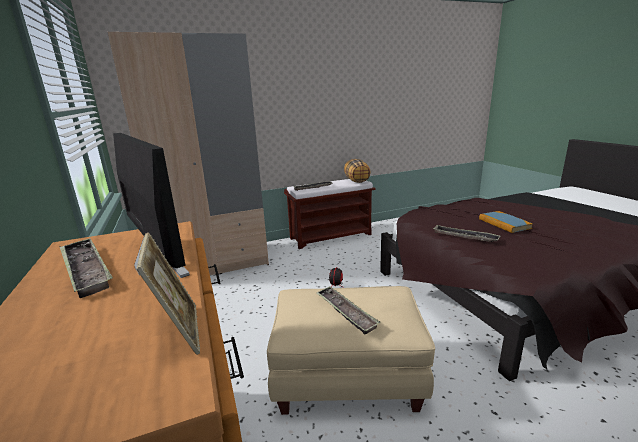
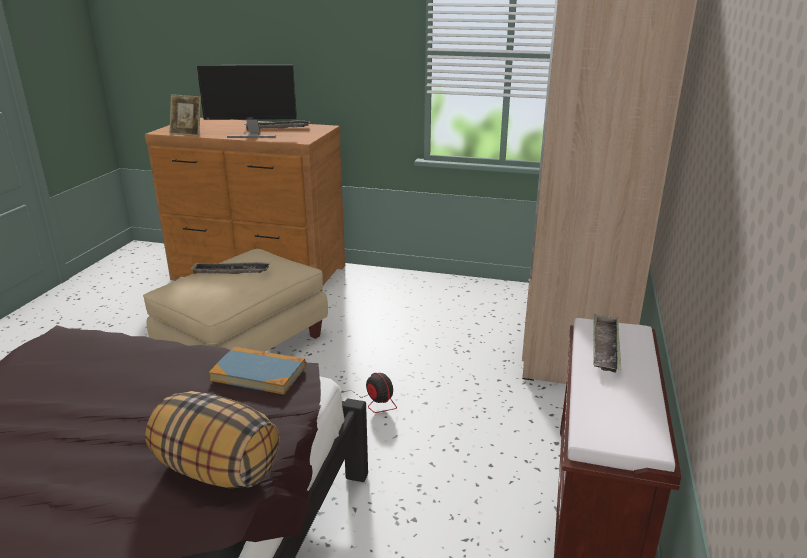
camera: 125 degrees right, 5 degrees up
(357, 181) = (618, 432): pillow -> pillow (216, 469)
(464, 237) = (166, 358): tray -> none
(504, 223) = (109, 422): book -> book (258, 373)

